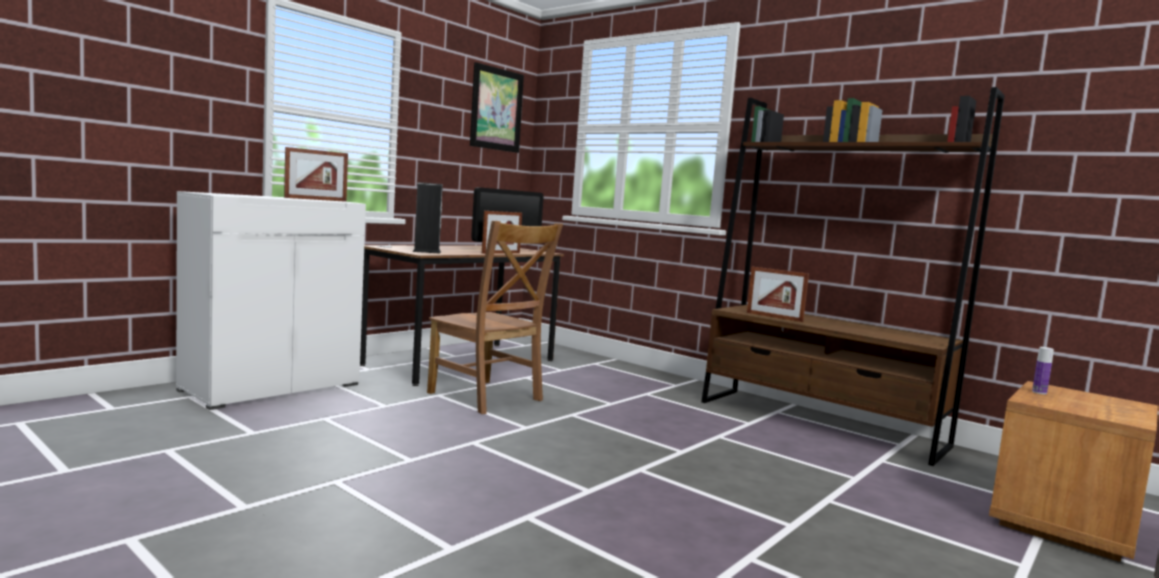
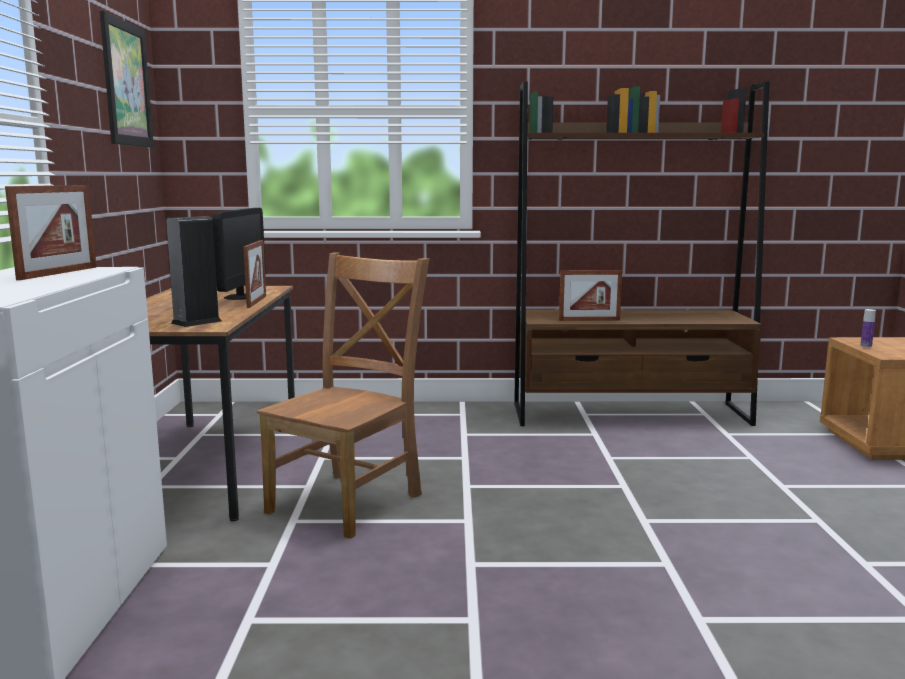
camera: 40 degrees left, 5 degrees up
(487, 398) = (349, 501): brown chair -> brown chair turned 60 degrees counterclockwise

